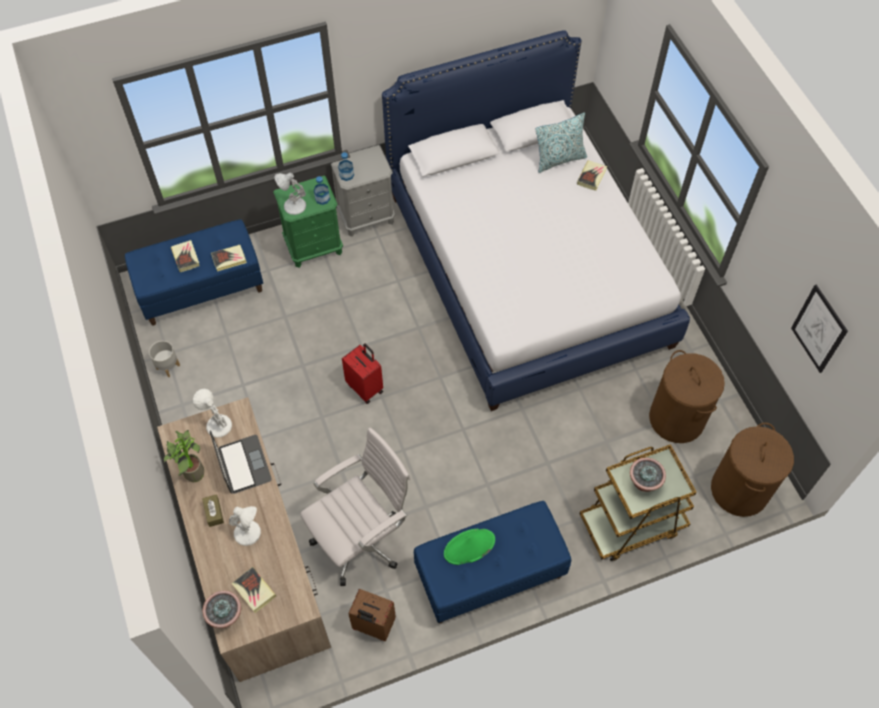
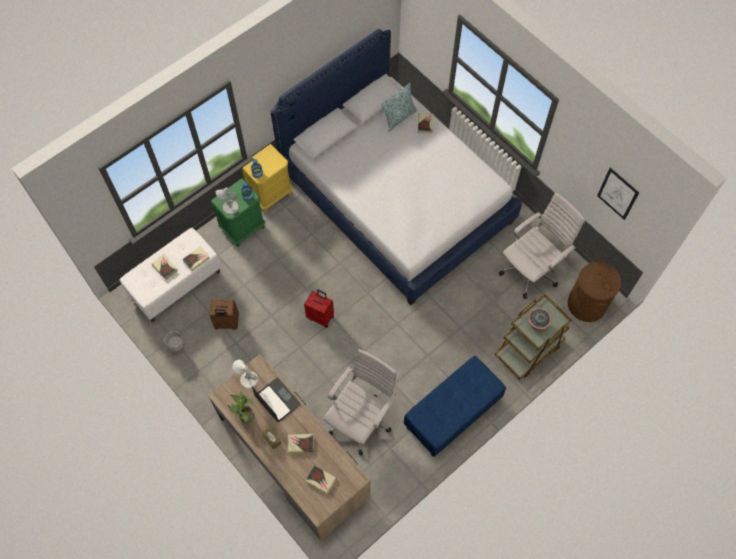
camera: 20 degrees left, 5 degrees up
(201, 288) = (176, 284): blue bench -> white bench
(225, 615) = (309, 502): potted plant -> none
(248, 533) = (300, 444): white table lamp -> book
(366, 217) = (271, 194): grey nightstand -> yellow nightstand
(373, 626) = (391, 473): brown suitcase -> brown suitcase (226, 323)
(469, 547) = (440, 402): green hat -> none
(677, 418) = (531, 270): brown laundry basket -> white office chair

